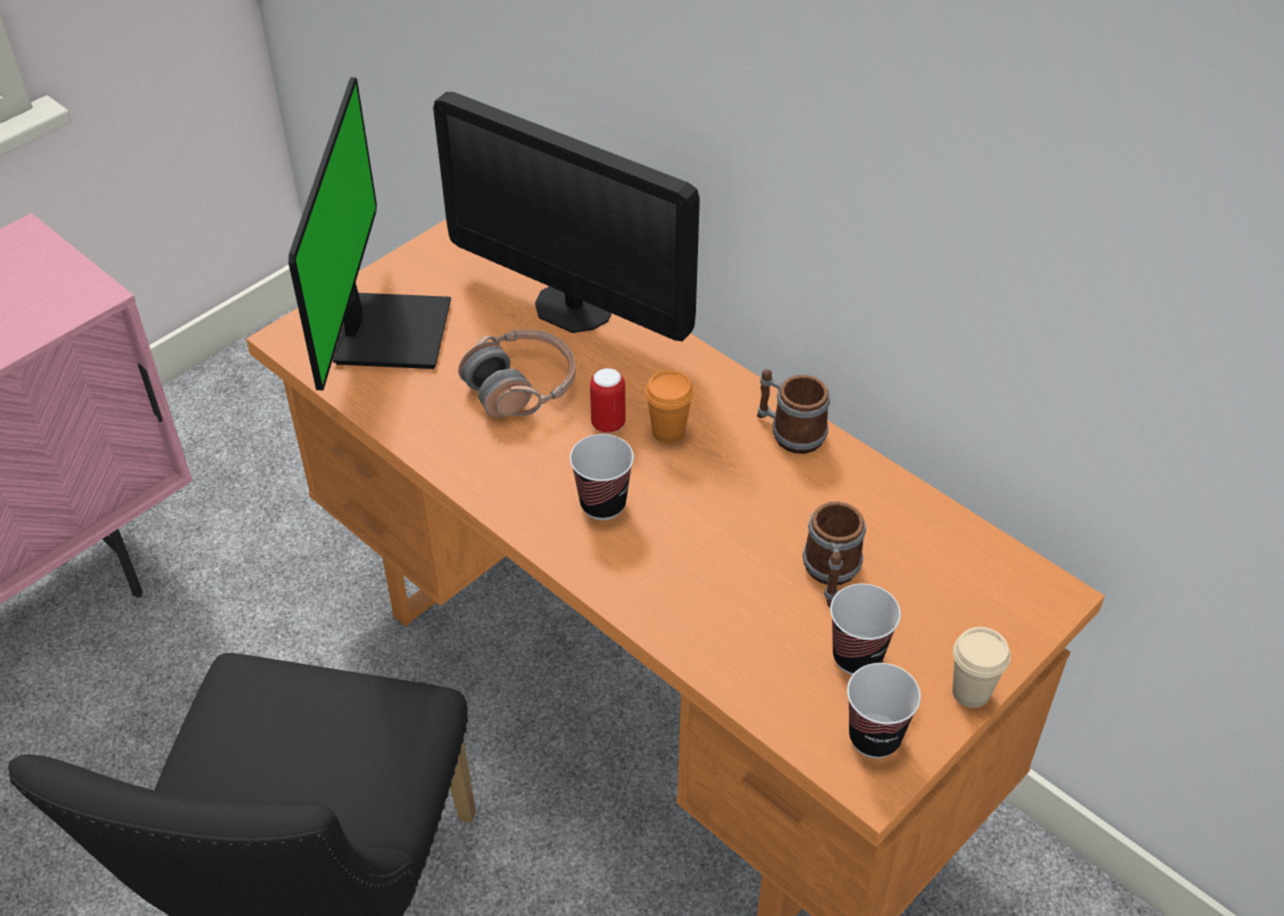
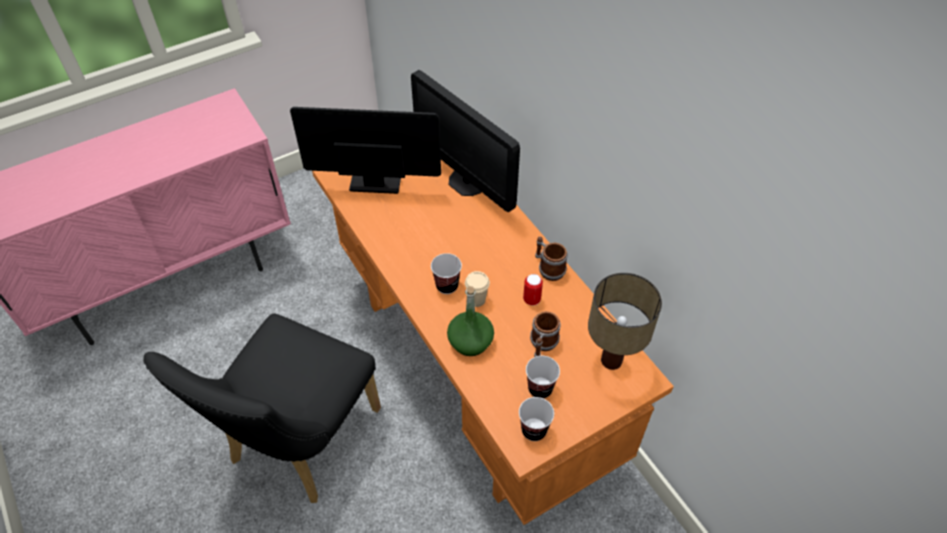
camera: 15 degrees right, 5 degrees up
(386, 331) = (376, 178): monitor -> monitor turned 105 degrees counterclockwise
(521, 387) = (428, 218): headphones -> none
(608, 424) = (463, 246): can -> can (531, 299)
(668, 432) = (490, 256): orange cup -> none
(688, 598) = (470, 341): none -> green bottle
(970, 574) = (610, 360): none -> table lamp
(971, 692) = (588, 419): beige cup -> beige cup (477, 300)

